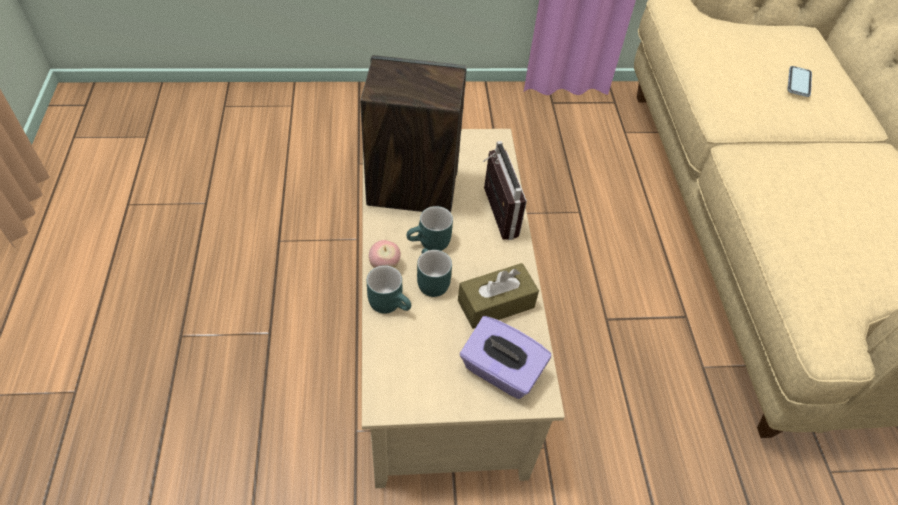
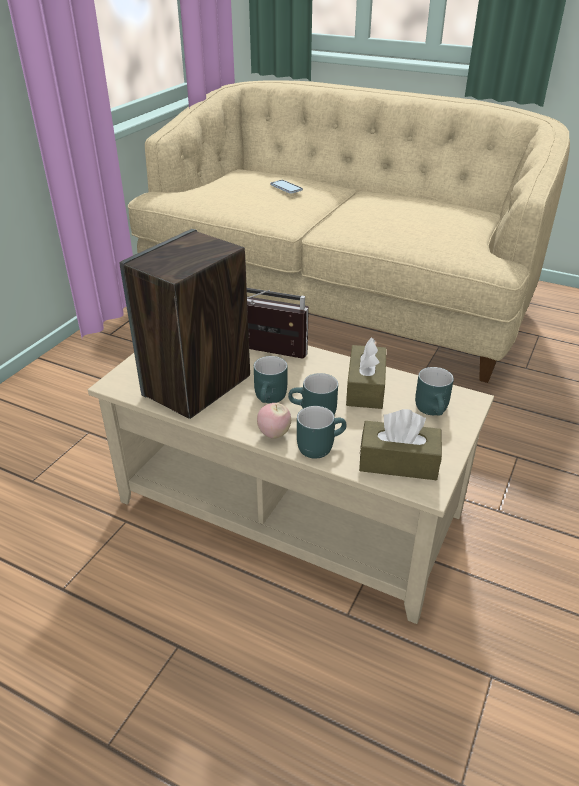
camera: 55 degrees left, 15 degrees down
(404, 369) = (398, 462): none -> brown tissue box
(500, 371) = (434, 410): purple tissue box -> turquoise mug

